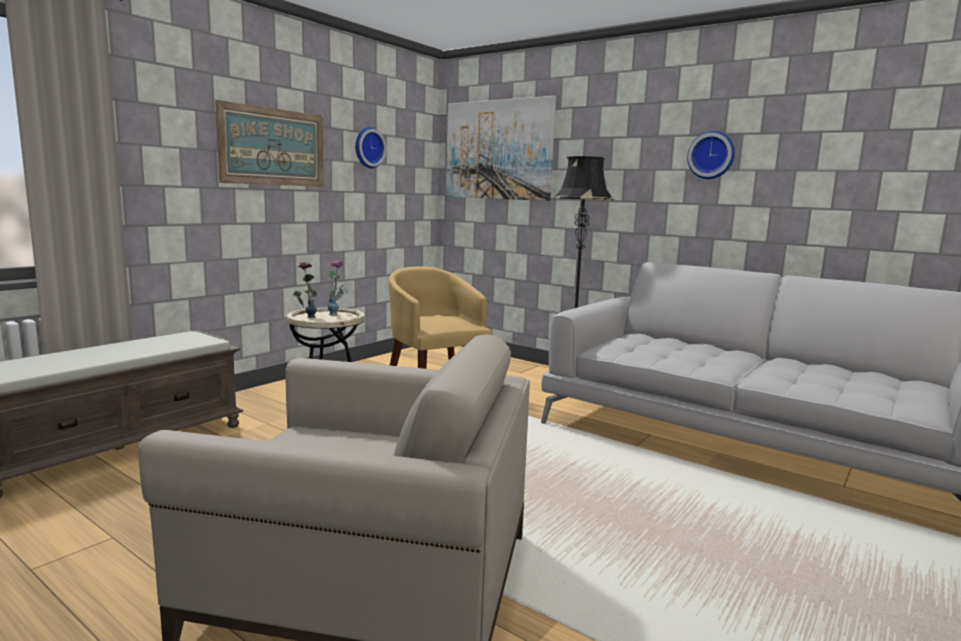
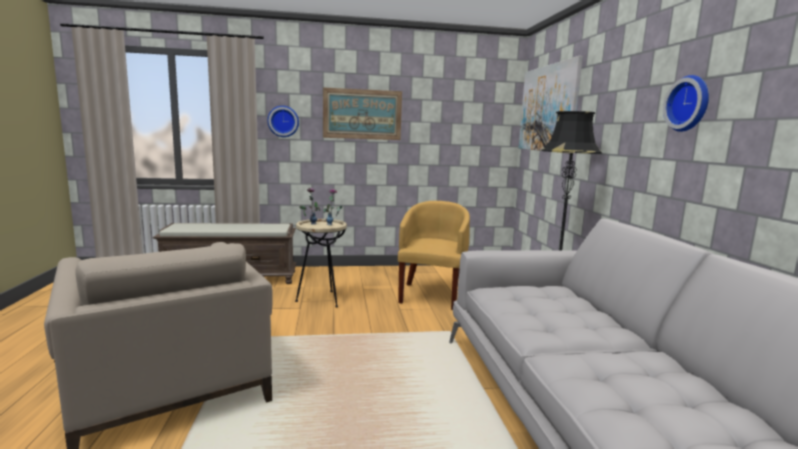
camera: 45 degrees right, 0 degrees up
(368, 147) = (443, 111): wall clock -> wall clock (283, 121)

